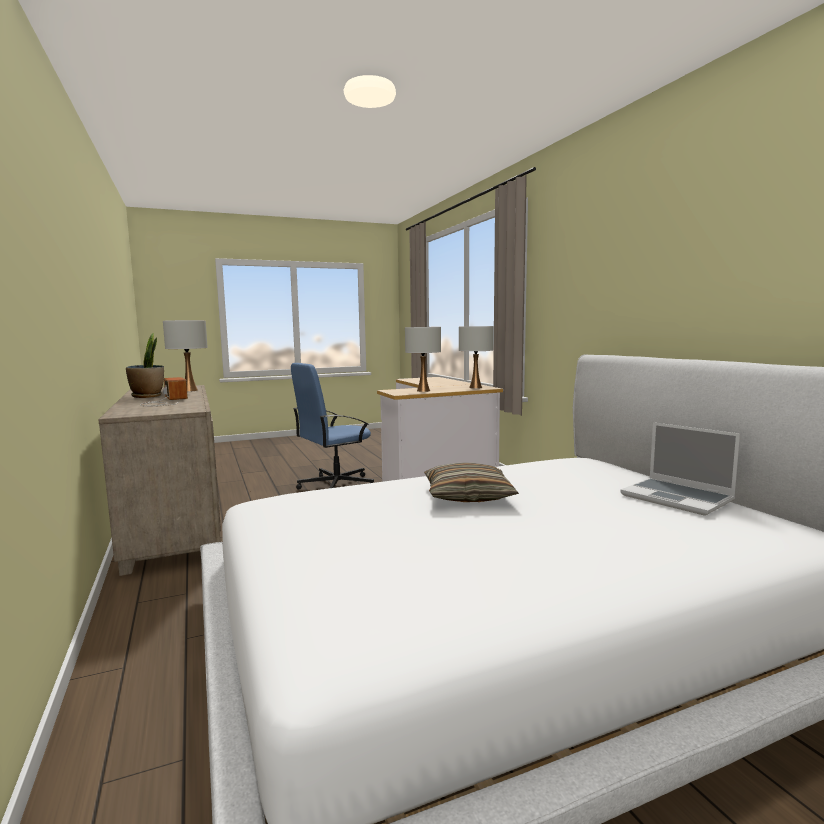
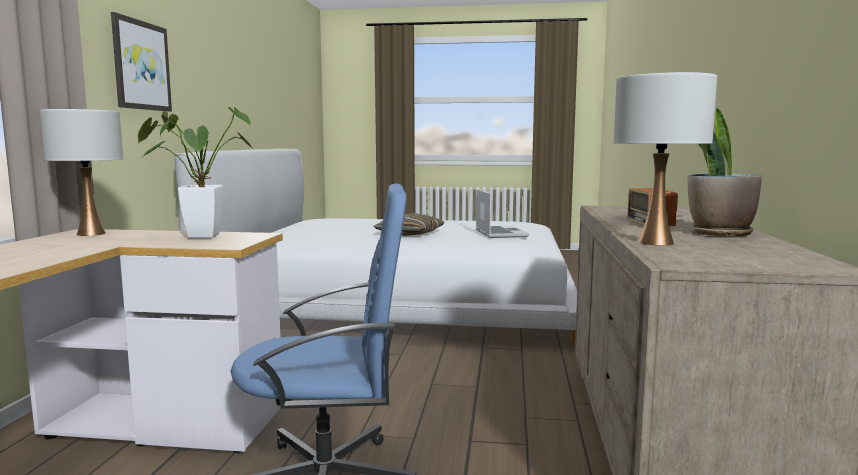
camera: 150 degrees left, 0 degrees up
(423, 391) = (195, 236): white table lamp -> potted plant
(598, 278) = (141, 65): none -> picture
(678, 498) = (314, 224): laptop -> laptop (500, 233)

